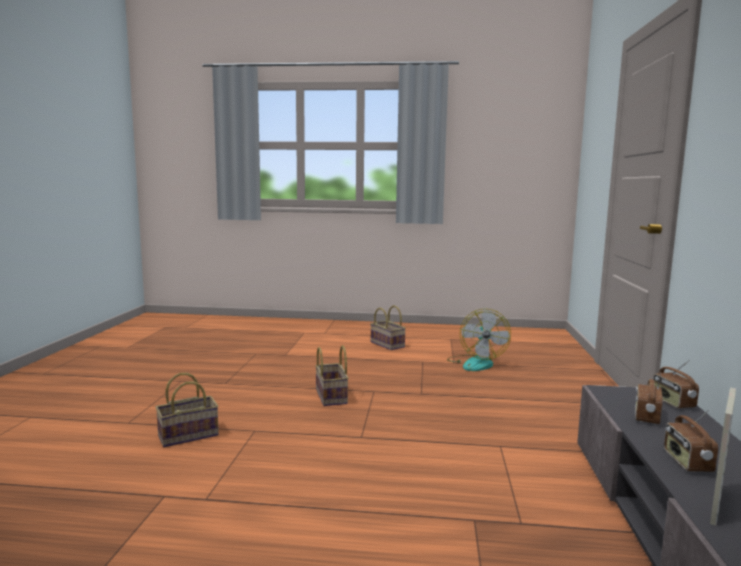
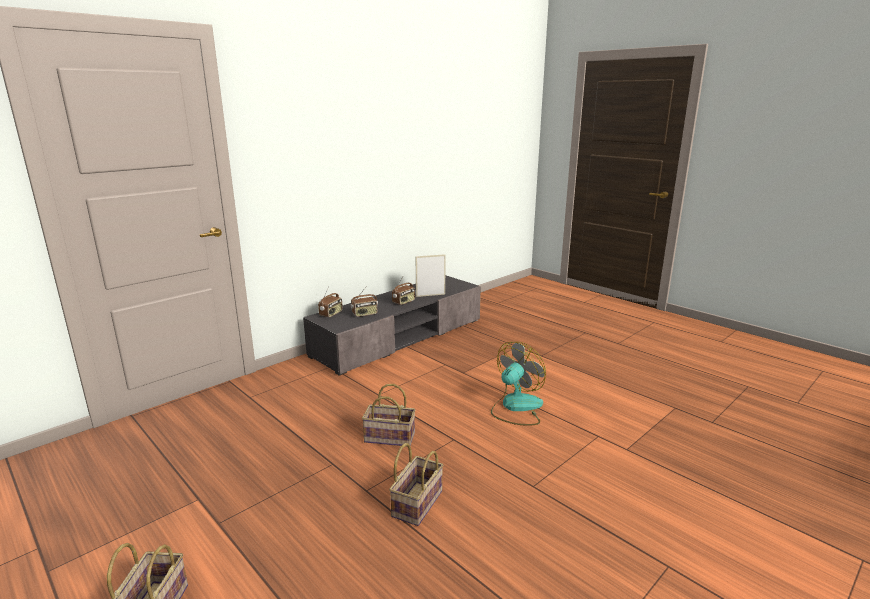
camera: 140 degrees left, 10 degrees up
(189, 435) = (598, 508): basket -> basket (388, 438)
(476, 363) = (182, 484): fan -> fan (516, 407)

